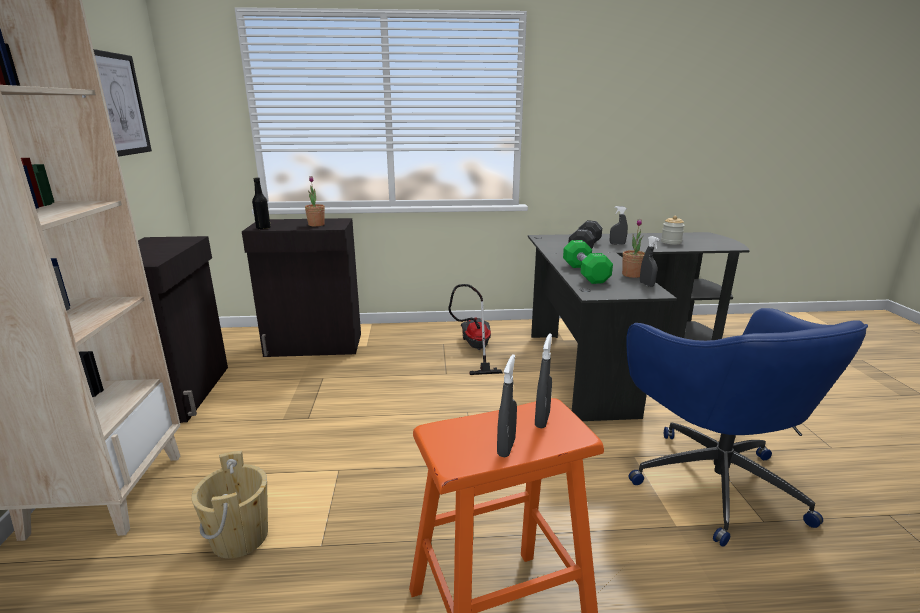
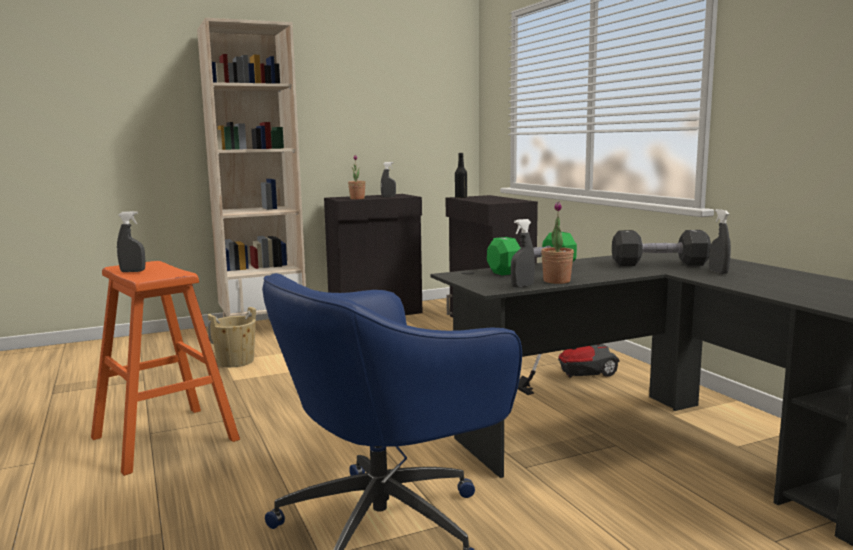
camera: 70 degrees right, 10 degrees down
(117, 104) = (409, 97): picture -> none
(316, 224) = (493, 200): potted plant -> potted plant (357, 198)
(542, 420) = (163, 273): grey spray bottle -> grey spray bottle (388, 197)
(671, 242) = (808, 289): jar -> none

